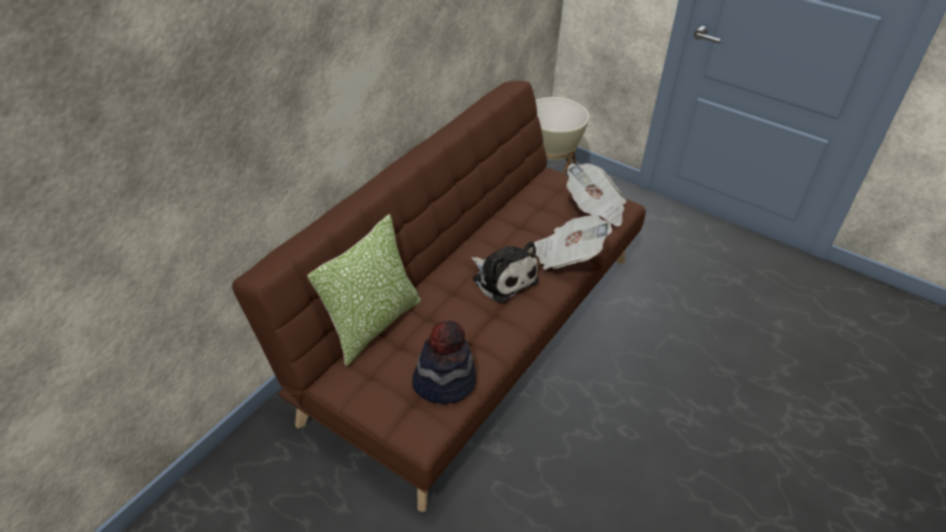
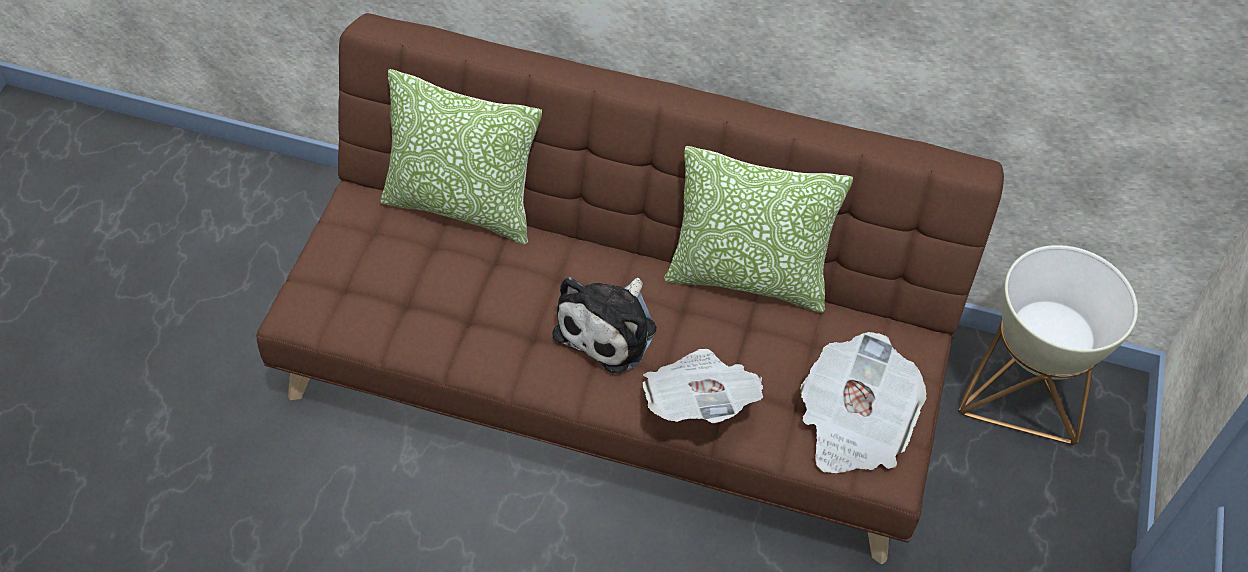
camera: 70 degrees right, 10 degrees up
(444, 381) = (382, 308): hat -> none
(488, 218) = (747, 278): none -> pillow

